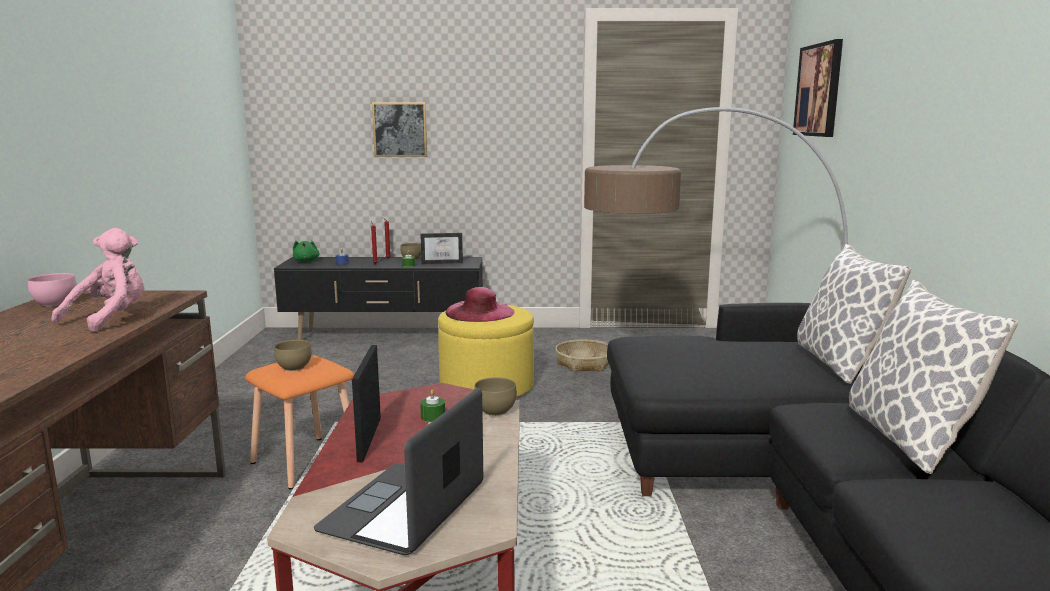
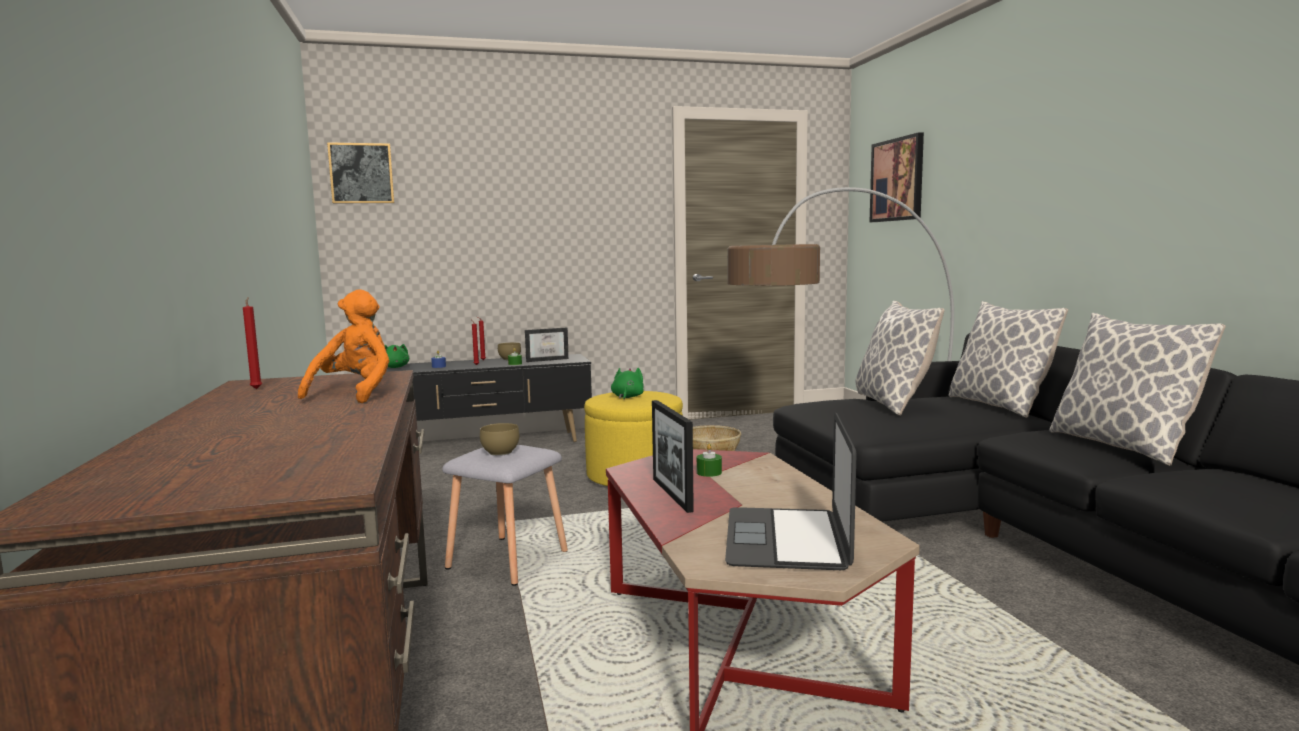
camera: 15 degrees left, 5 degrees down
(57, 303) = (257, 388): pink bowl -> red candle
(111, 318) = (355, 393): pink plush toy -> orange plush toy
(307, 461) = (508, 559): orange stool -> grey stool
(400, 129) = (491, 224): picture -> picture (361, 173)
(479, 312) = (627, 397): pink hat -> green plush toy
(494, 411) = (761, 462): brown bowl -> none
(723, 349) = (893, 404): none -> pillow

